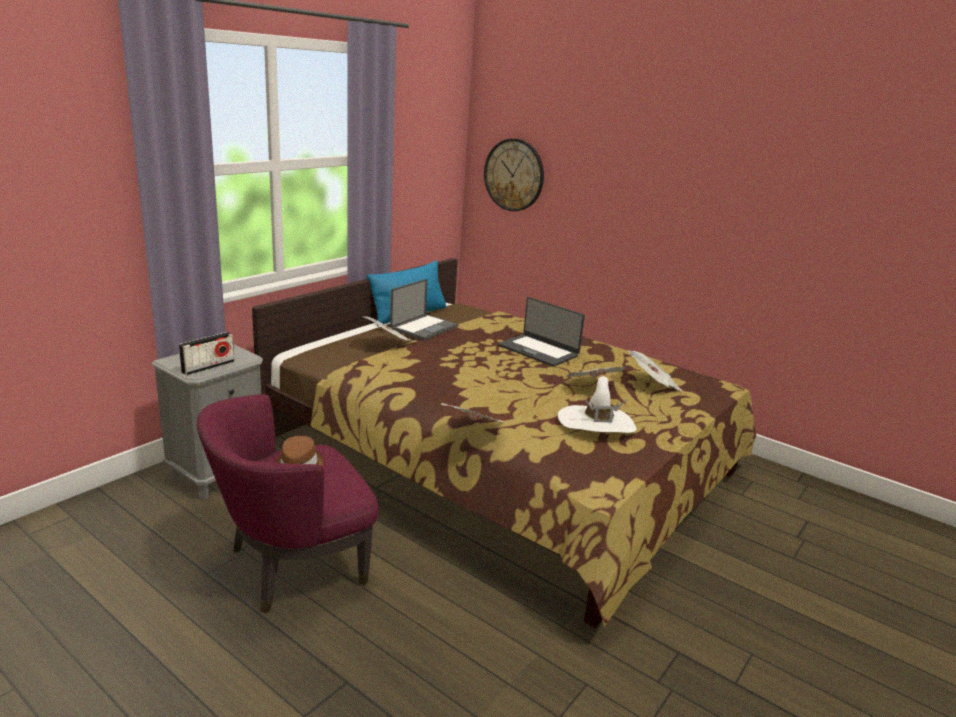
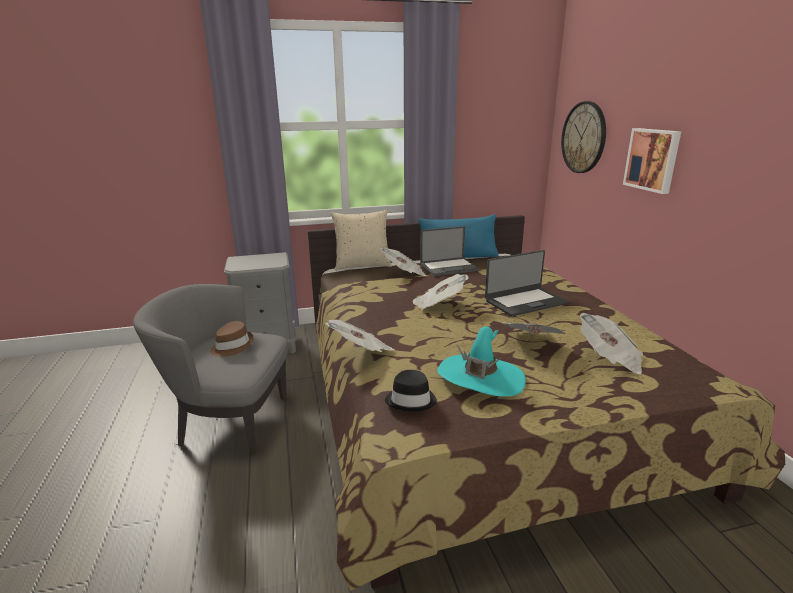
camera: 40 degrees right, 0 degrees up
(208, 367) = (247, 265): radio -> none
(292, 566) = (230, 421): purple armchair -> grey armchair
(317, 342) = (362, 265): none -> beige pillow
(473, 369) = (438, 305): none -> newspaper
(539, 350) = (525, 301): laptop -> laptop turned 105 degrees counterclockwise
(574, 456) = (411, 400): none -> black hat
(596, 424) = (480, 378): white hat -> turquoise hat
(602, 202) = (652, 159): none -> picture

